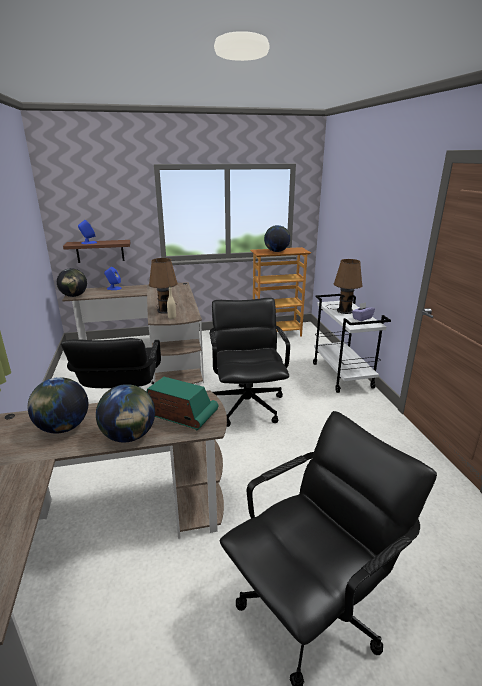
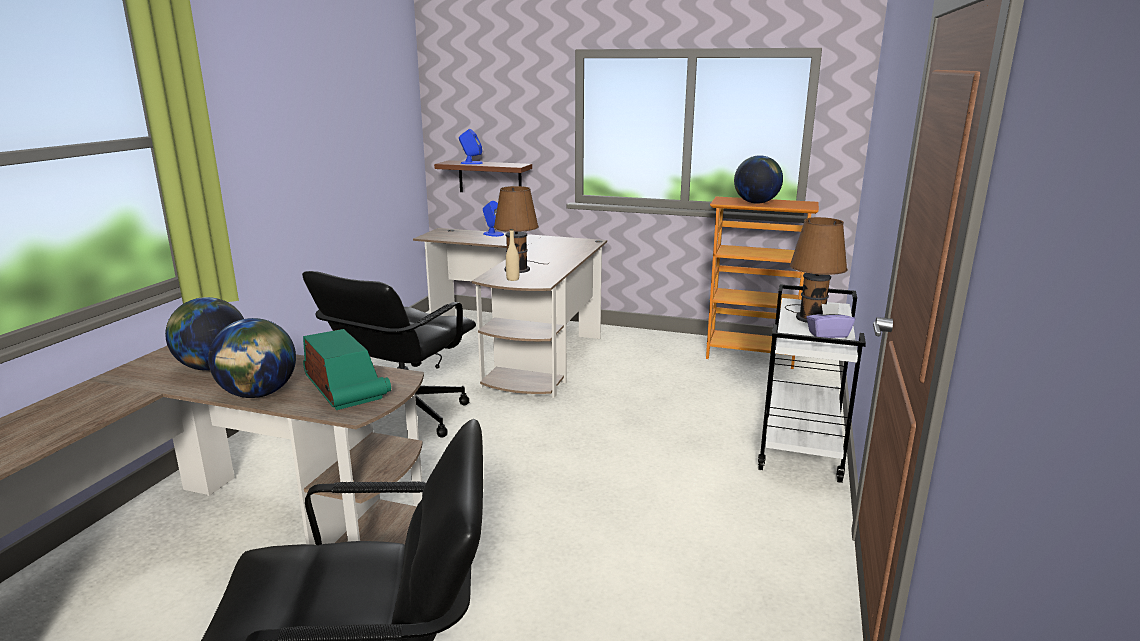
camera: 30 degrees right, 5 degrees down
(74, 296) = (432, 236): globe -> none
(247, 405) = (584, 445): black office chair -> none

